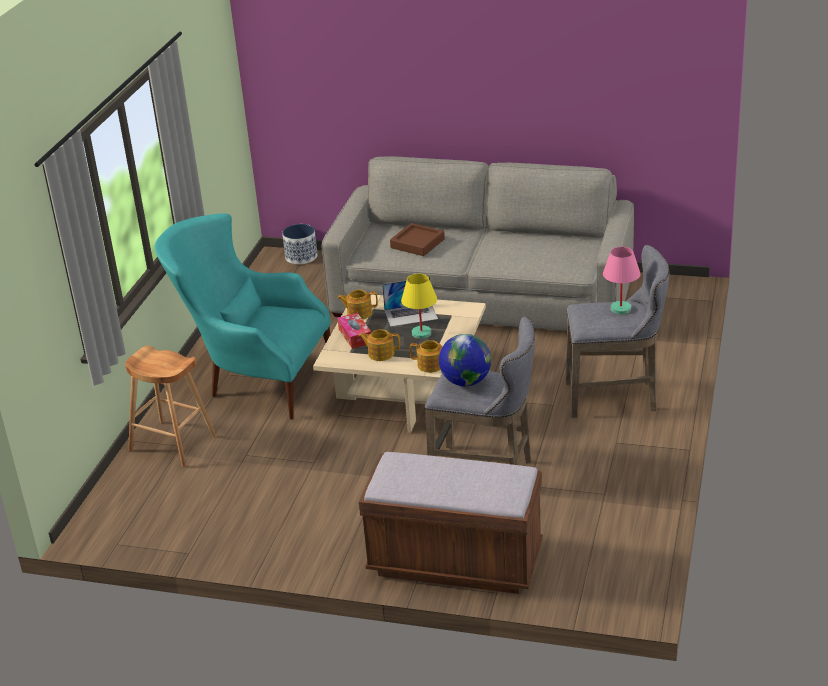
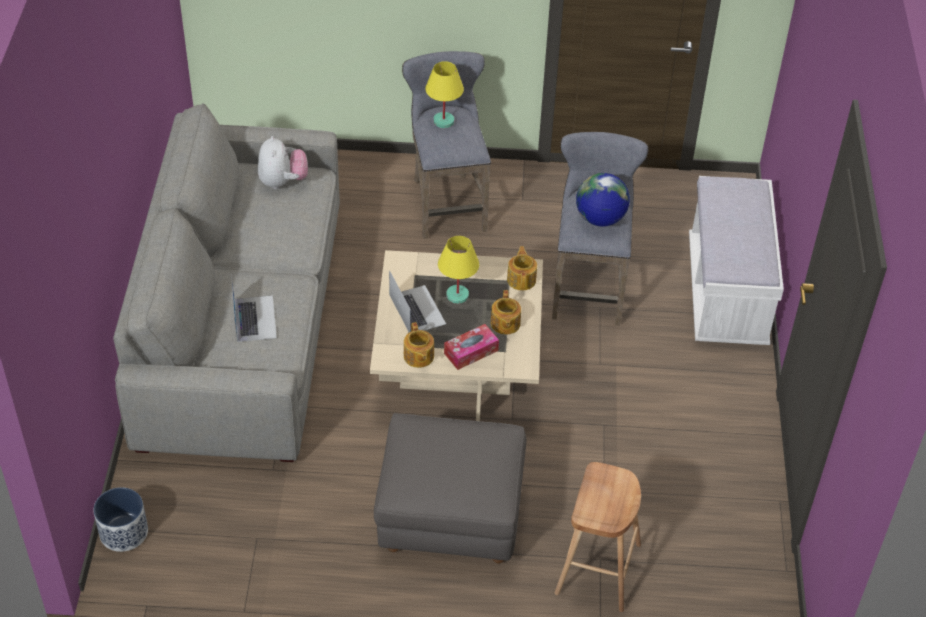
camera: 105 degrees left, 15 degrees up
(254, 379) = (449, 517): turquoise armchair -> grey ottoman
(417, 243) = (254, 318): brown tray -> laptop
(455, 562) = (726, 294): brown bench -> white bench
(574, 256) = (282, 182): none -> plush toy
(621, 309) = (444, 121): pink table lamp -> yellow table lamp

